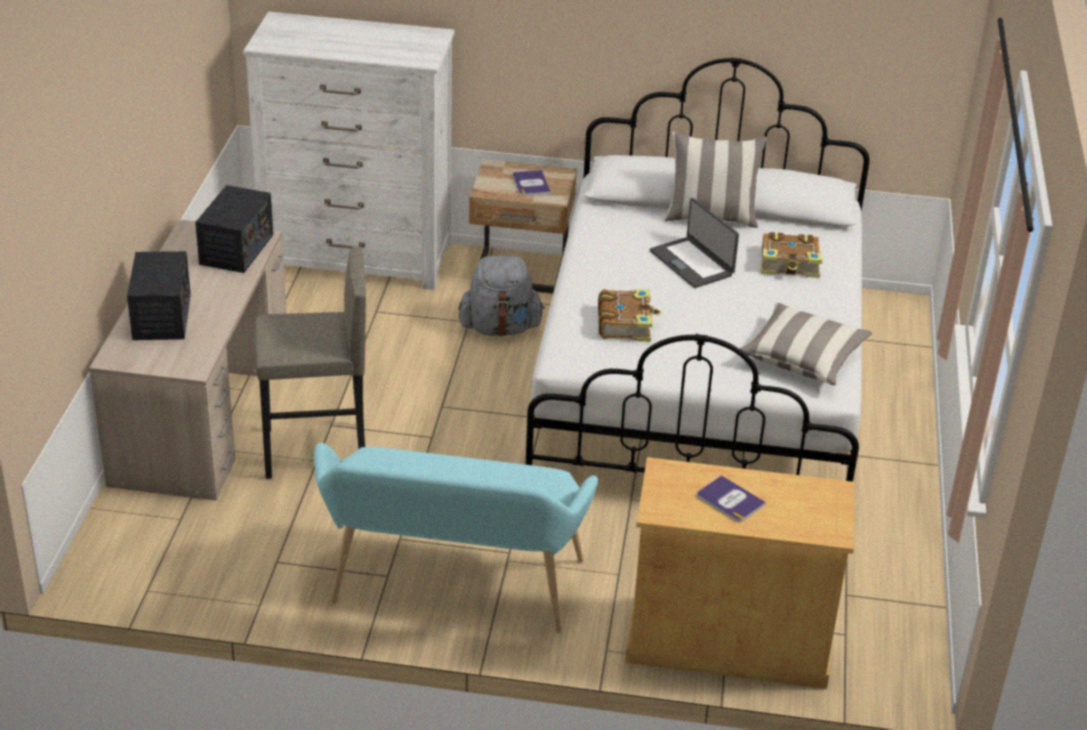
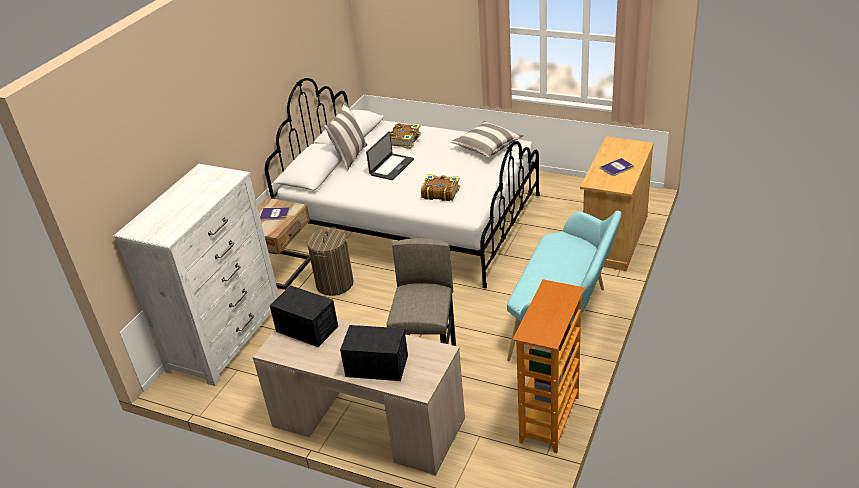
camera: 70 degrees left, 0 degrees up
(218, 589) = (550, 420): none -> bookcase
(500, 328) = (335, 284): grey backpack -> laundry basket
(692, 263) = (391, 167): laptop -> laptop turned 45 degrees counterclockwise

